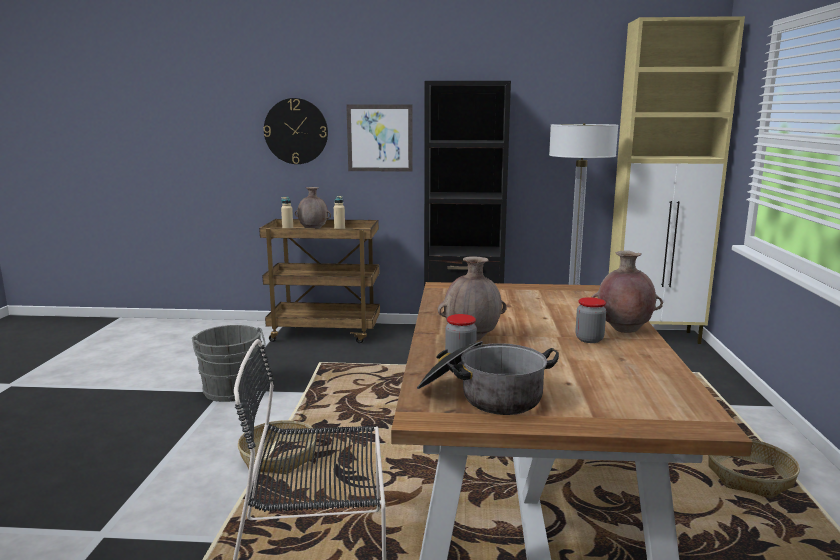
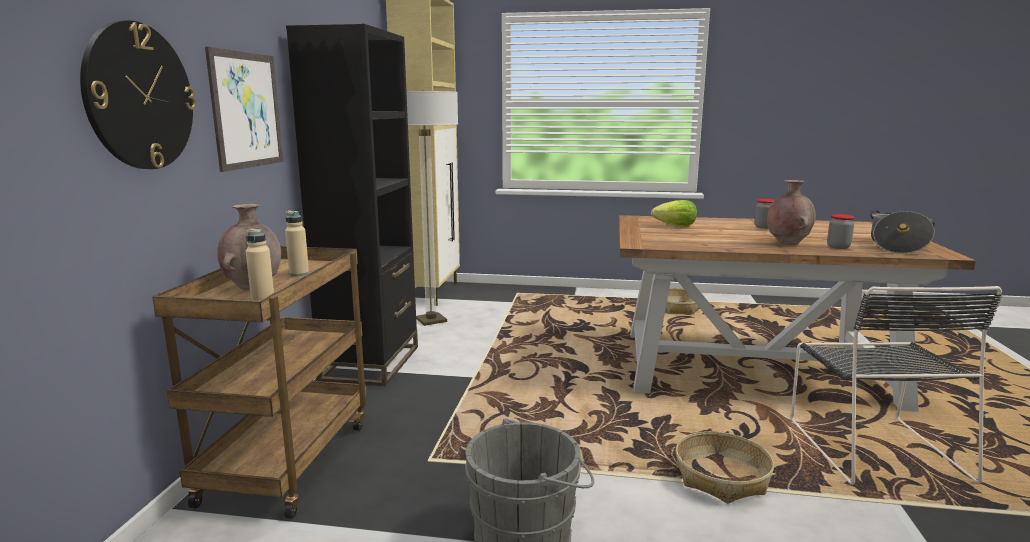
camera: 85 degrees left, 0 degrees up
(559, 302) = (675, 226): none -> lettuce
(623, 330) = (737, 221): brown vase -> none

